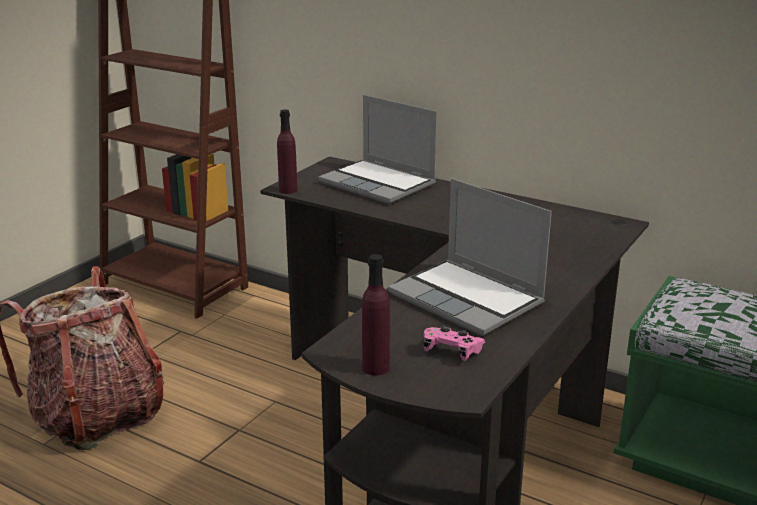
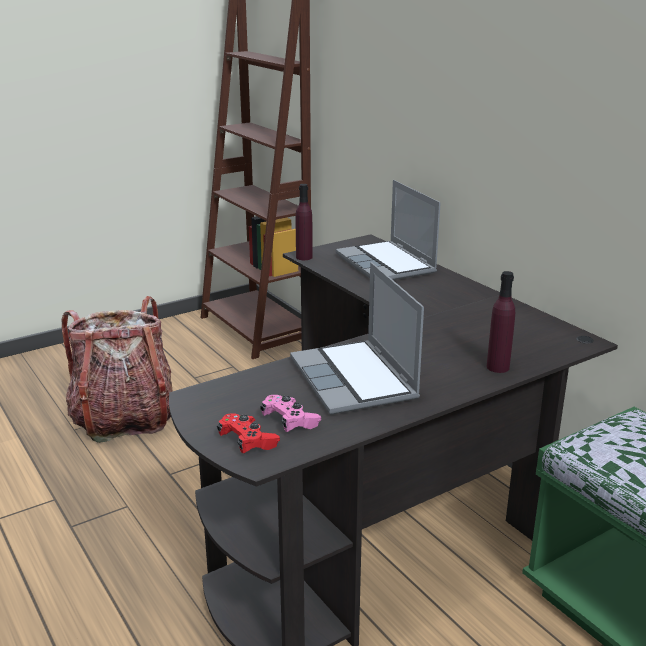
camera: 25 degrees right, 0 degrees up
(375, 368) = (211, 419): purple bottle -> purple bottle (498, 367)
(434, 380) = (248, 442): none -> red game controller

